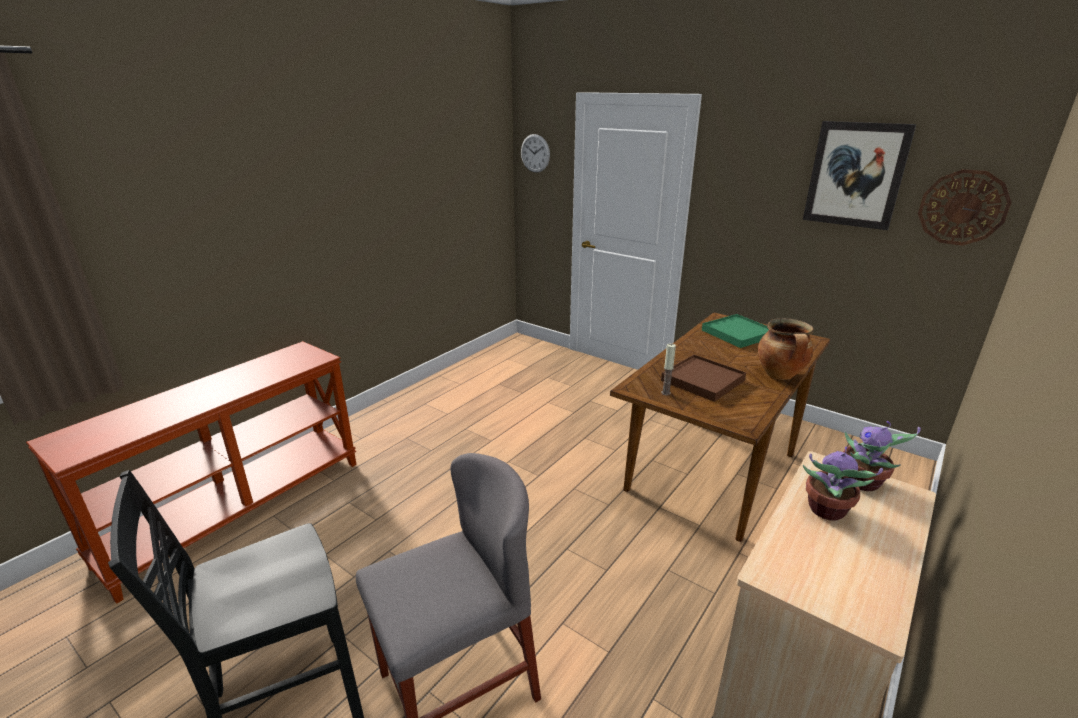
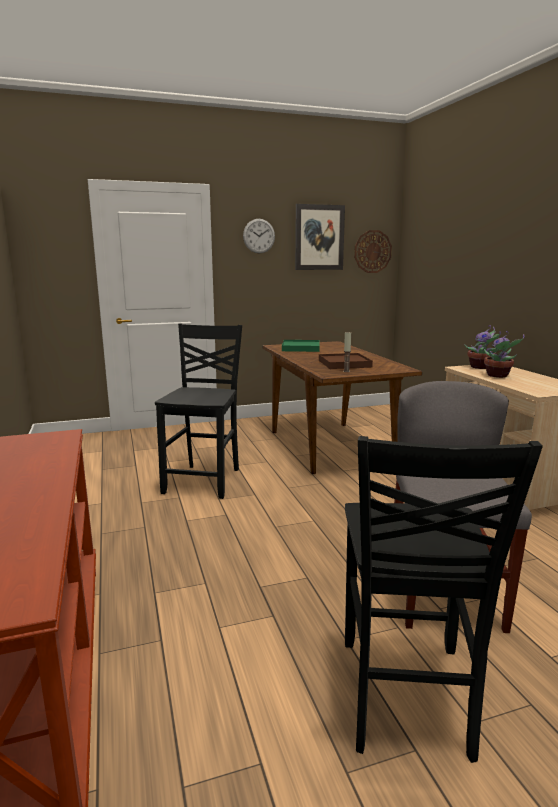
camera: 55 degrees left, 10 degrees down
(534, 437) = (205, 480): none -> black chair
(535, 153) = (41, 238): wall clock -> wall clock (259, 236)
(780, 375) = (363, 354): cooking pot -> none

